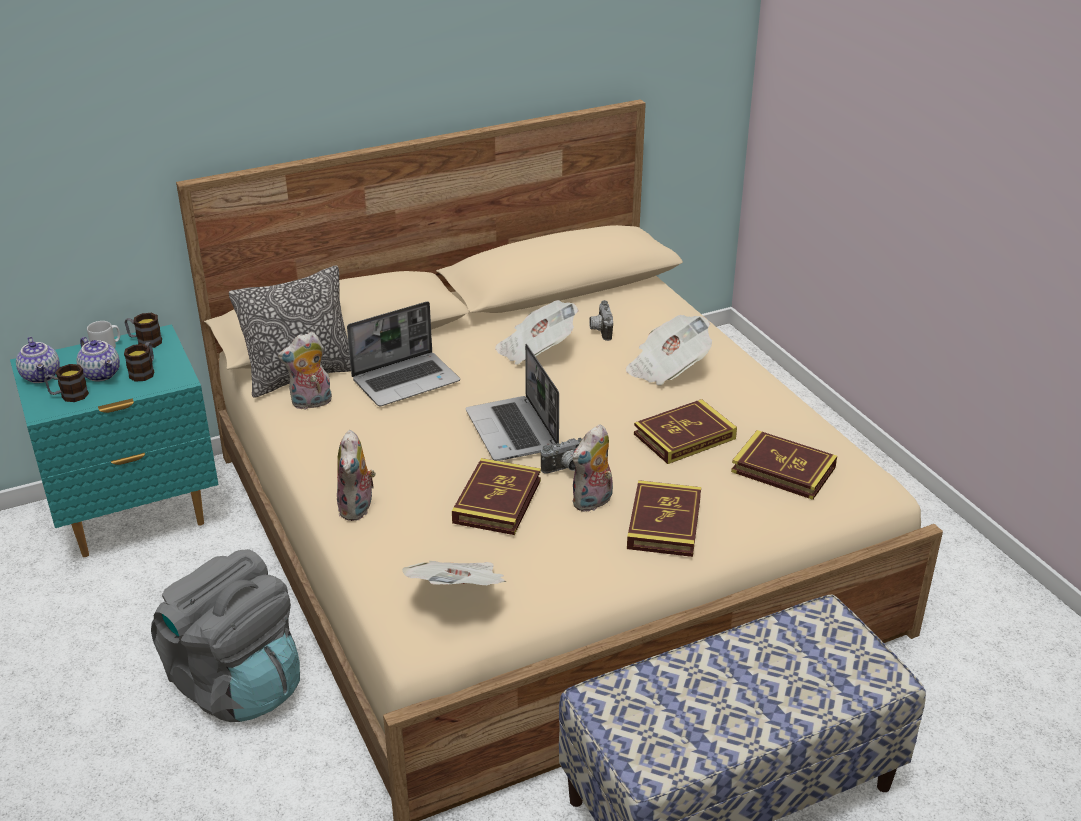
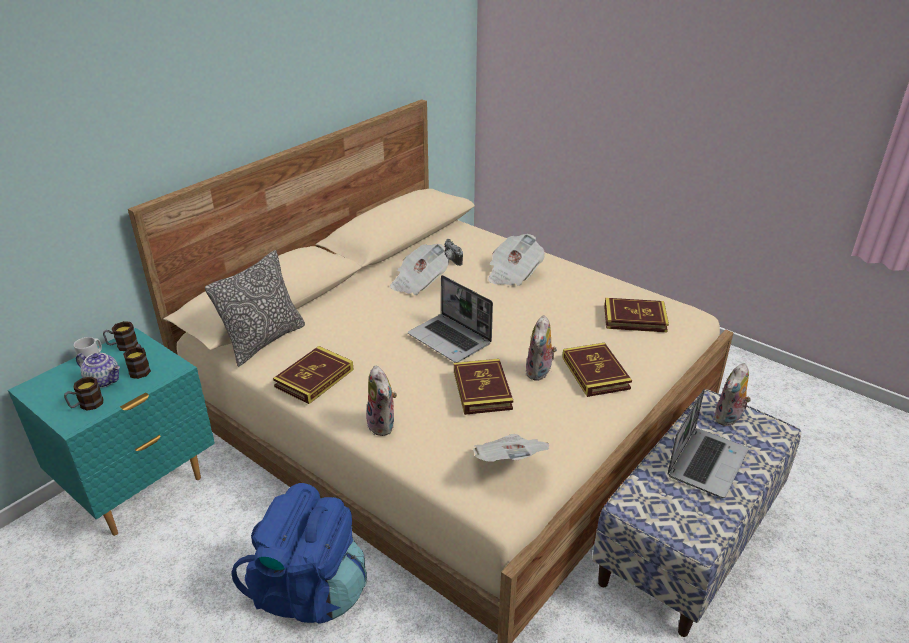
camera: 25 degrees left, 0 degrees up
(42, 376) = (49, 396): teapot -> none
(237, 684) = (309, 591): grey backpack -> blue backpack
(311, 403) = (287, 359): plush toy -> plush toy (729, 418)
(406, 380) = (346, 324): laptop -> laptop (706, 462)
(566, 469) = (506, 355): camera -> none
(684, 436) = (559, 314): book -> book (314, 378)

